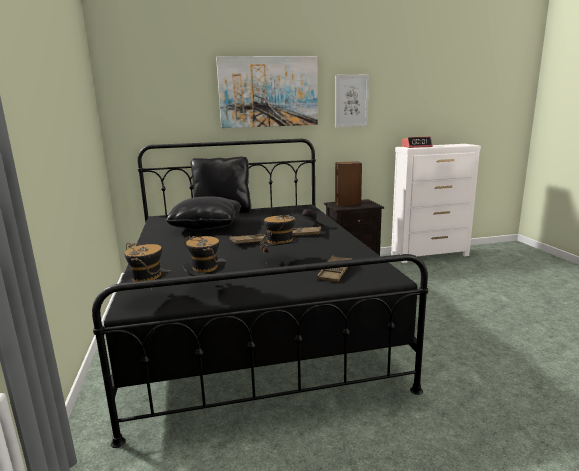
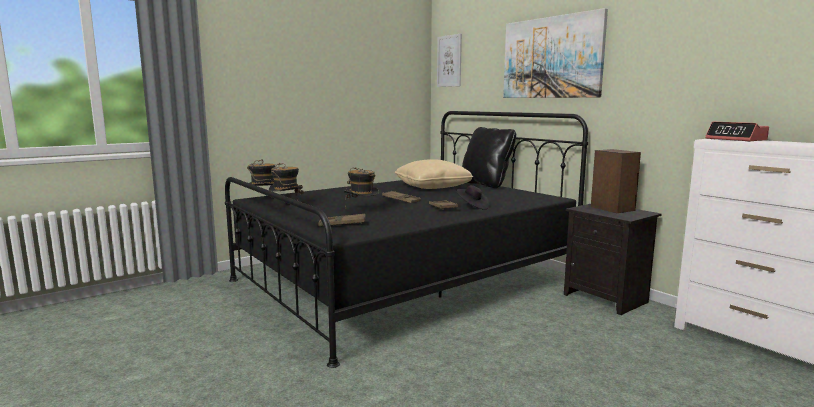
camera: 65 degrees right, 5 degrees down
(206, 226) = (432, 187): black pillow -> beige pillow
(351, 101) = (651, 65): picture -> picture (449, 61)

